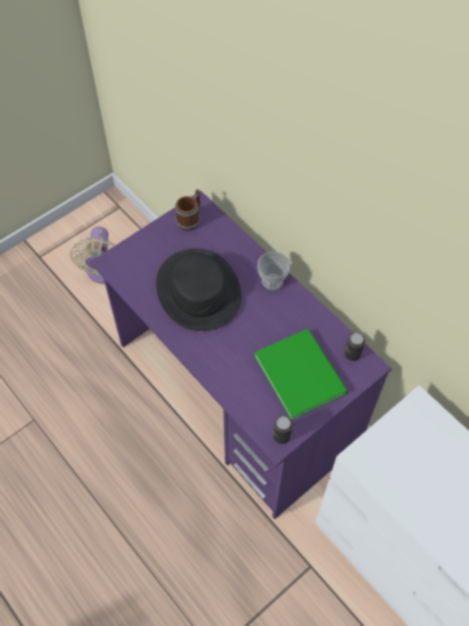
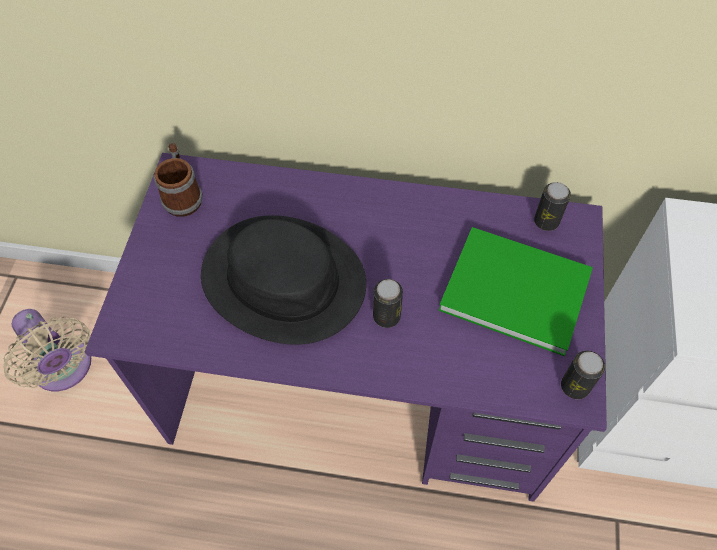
camera: 40 degrees left, 0 degrees up
(227, 341) = (386, 316): none -> can
(272, 281) = (366, 201): cup -> none

